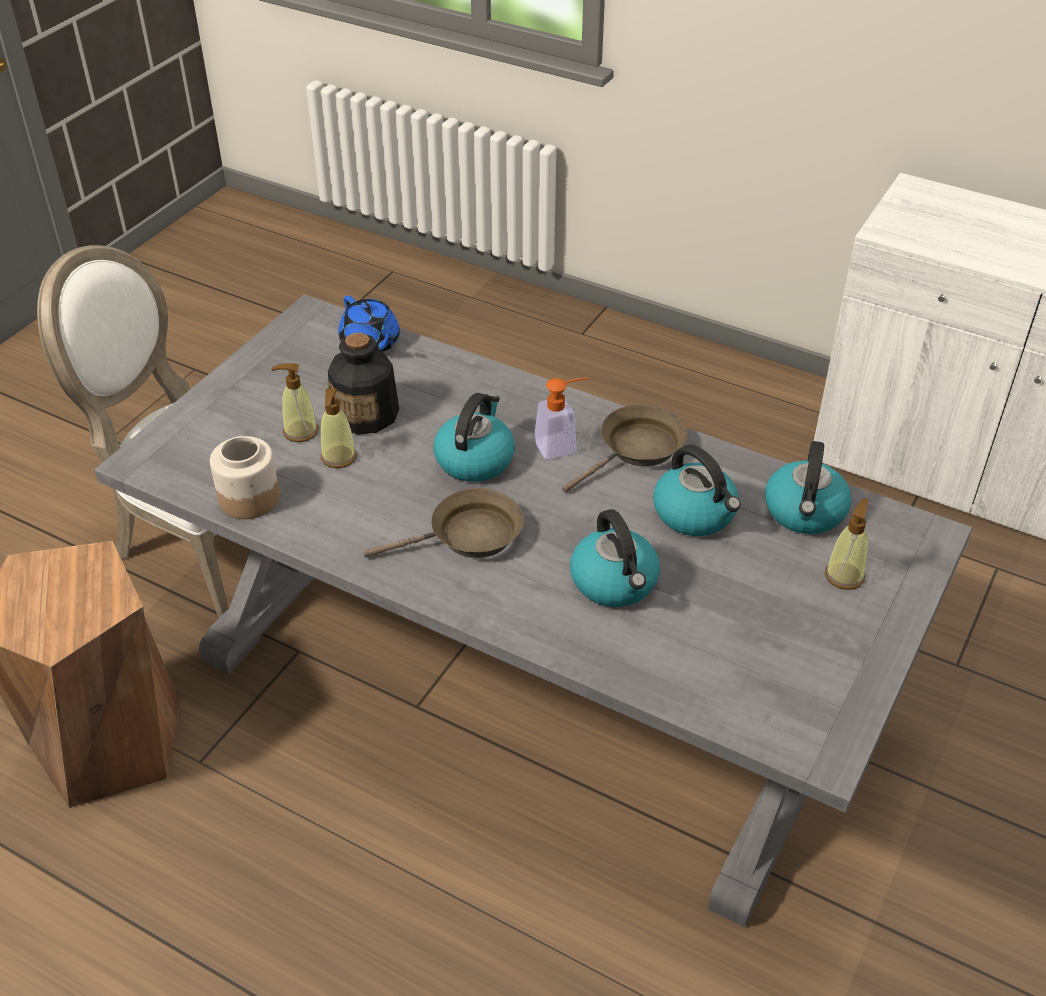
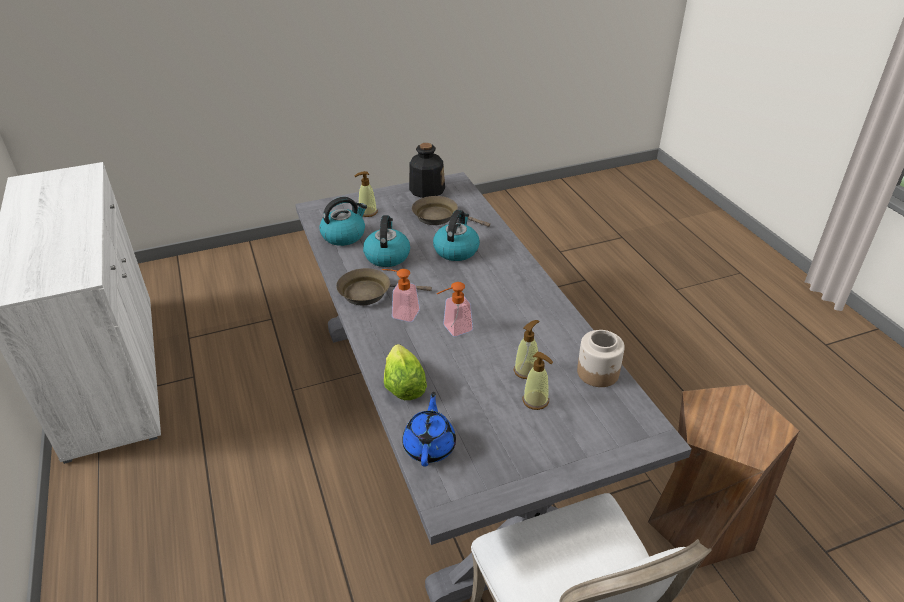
camera: 140 degrees left, 5 degrees down
(366, 414) = (485, 390): bottle -> bottle (426, 189)
(458, 376) = (403, 385): none -> lettuce
(468, 536) = (498, 296): brown frying pan -> brown frying pan (439, 217)
(475, 459) = (453, 329): kettle -> soap dispenser

